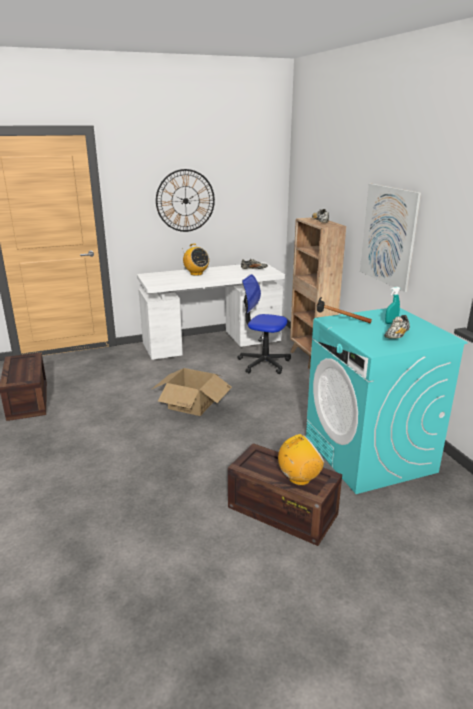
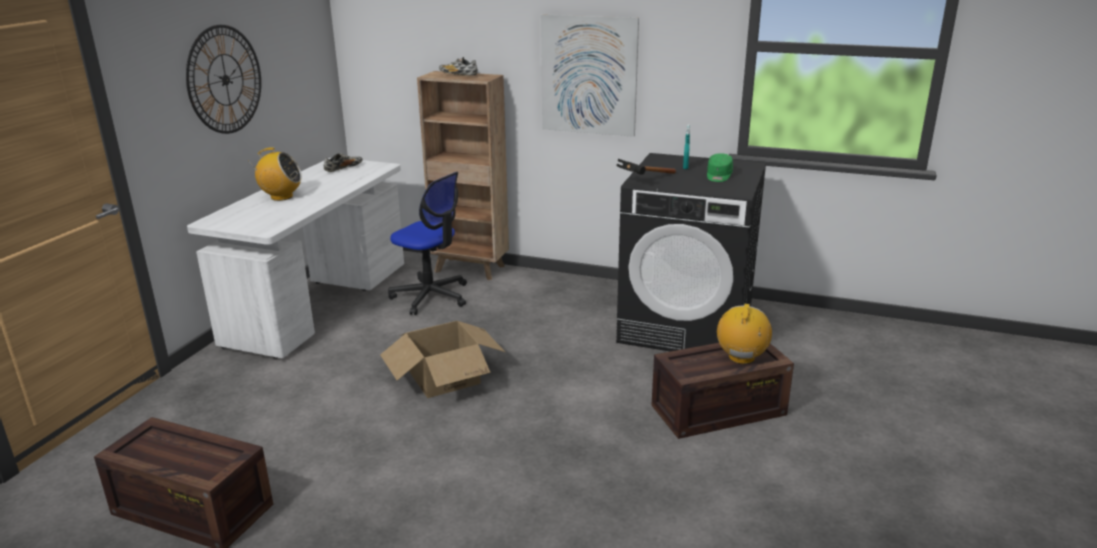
camera: 50 degrees left, 0 degrees up
(263, 363) = (431, 296): office chair -> office chair turned 120 degrees counterclockwise
(369, 454) = (686, 327): turquoise washing machine -> black washing machine
(396, 336) = (718, 176): shoe -> green cap

